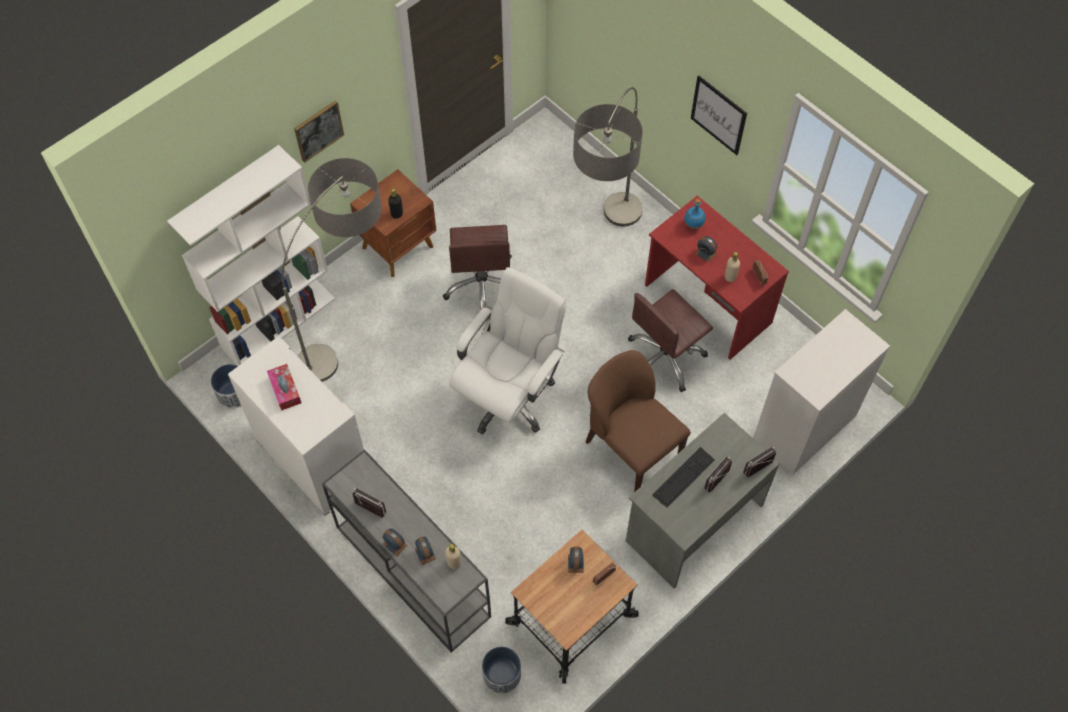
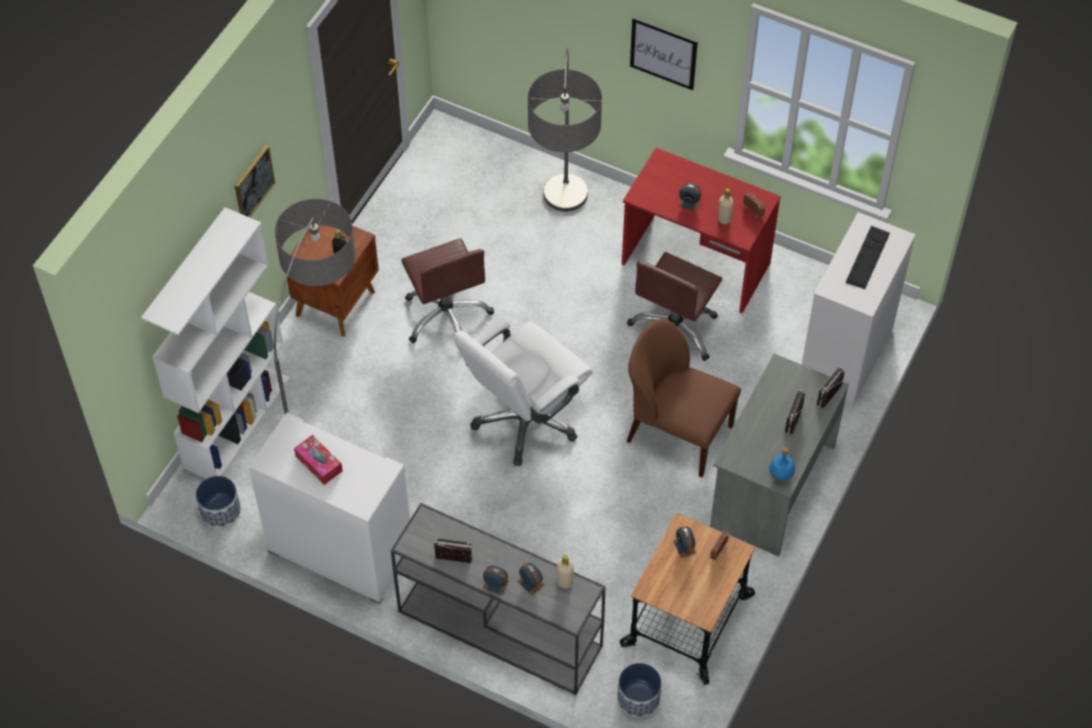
camera: 20 degrees left, 5 degrees down
(508, 396) = (525, 420): white office chair -> white office chair turned 150 degrees counterclockwise
(683, 477) = (759, 428): keyboard -> keyboard (868, 257)
(693, 224) = (664, 178): blue bottle -> blue bottle (780, 475)

